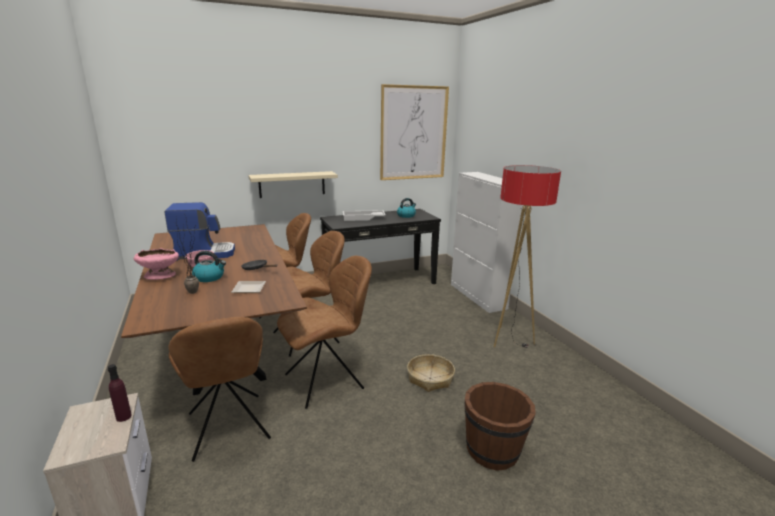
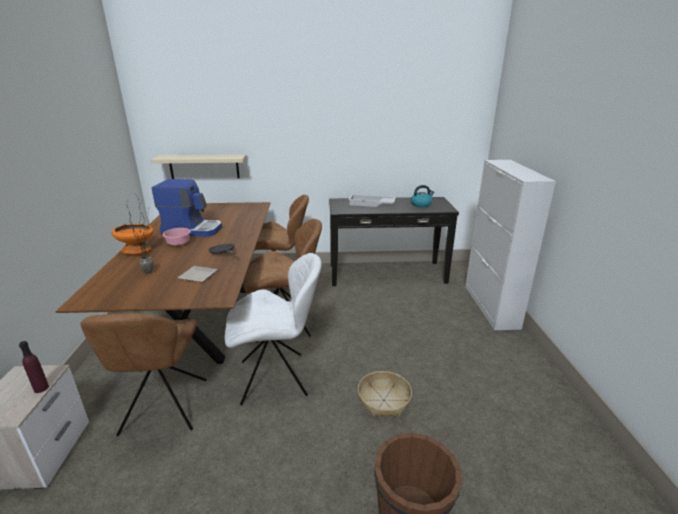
camera: 20 degrees right, 5 degrees up
(160, 276) = (137, 250): pink bowl -> orange bowl
(209, 277) = (175, 257): kettle -> none
(292, 184) = (301, 163): beige shelf -> beige shelf (204, 166)
(327, 381) = (276, 378): brown chair -> white chair
(413, 133) = (441, 110): picture -> none
(509, 339) = (504, 370): floor lamp -> none

